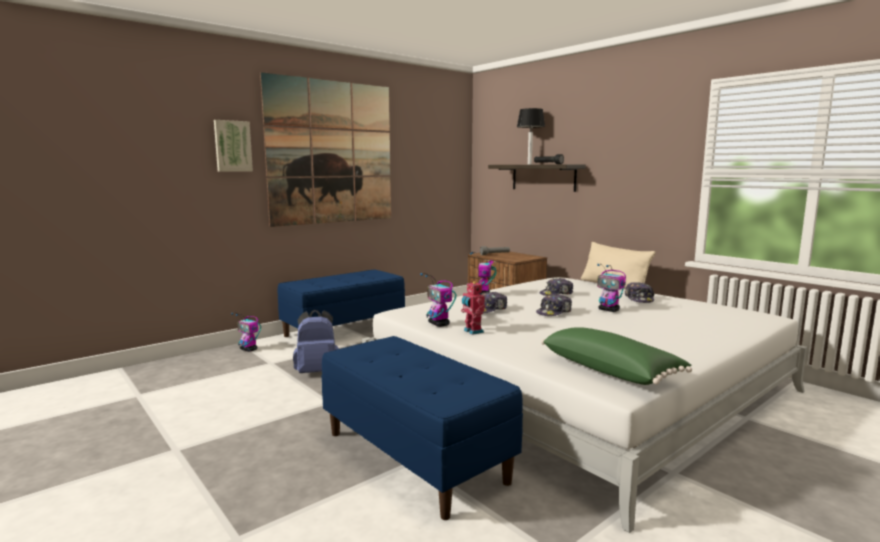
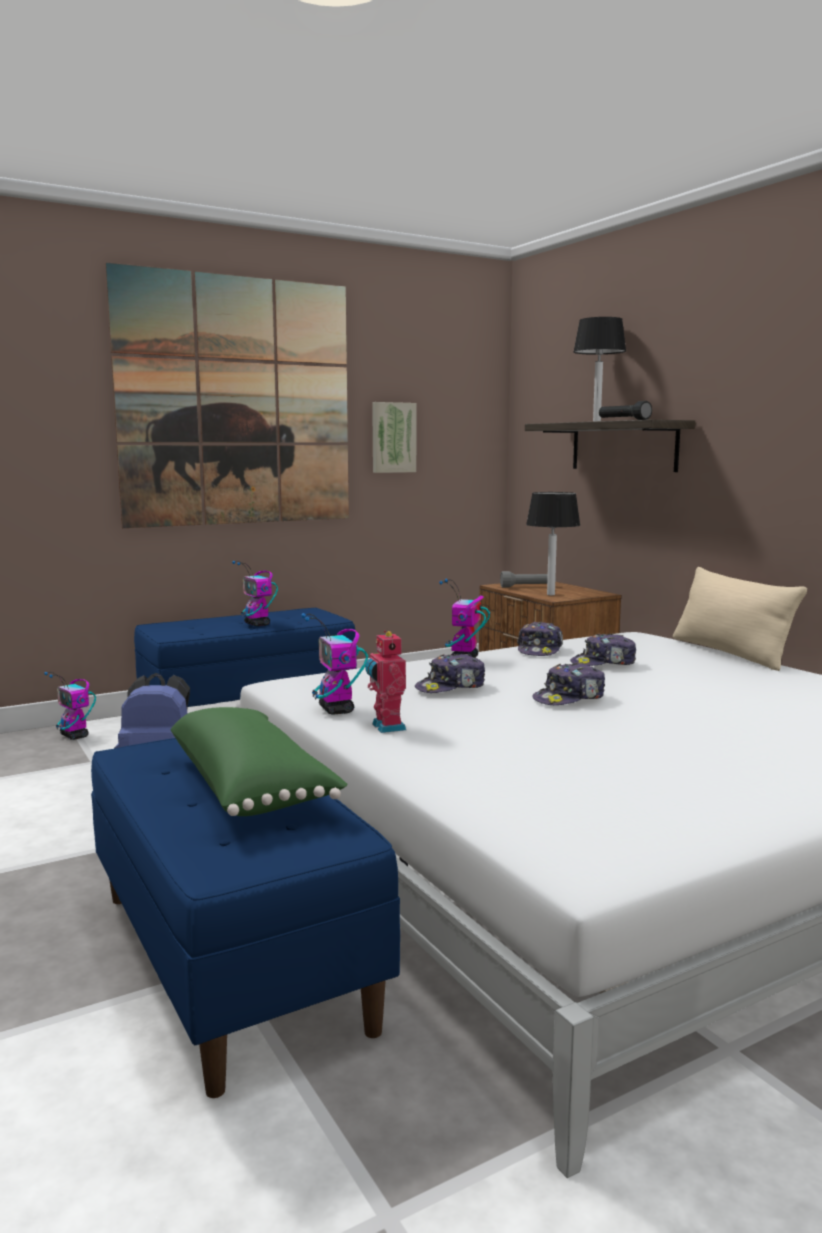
camera: 10 degrees right, 0 degrees up
(232, 146) = (56, 389): picture -> picture (393, 437)
(510, 258) = (551, 594): none -> table lamp
(609, 310) = (683, 699): toy robot -> toy robot (257, 624)
(610, 370) = (597, 823): green pillow -> green pillow (251, 787)
(639, 299) = (761, 680): cap -> cap (540, 650)

